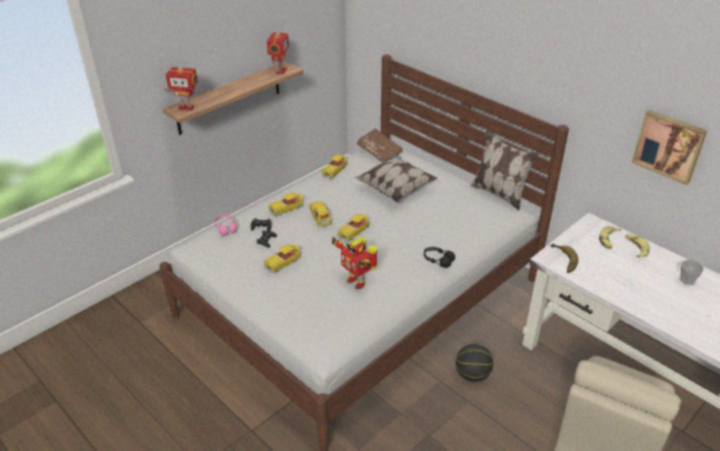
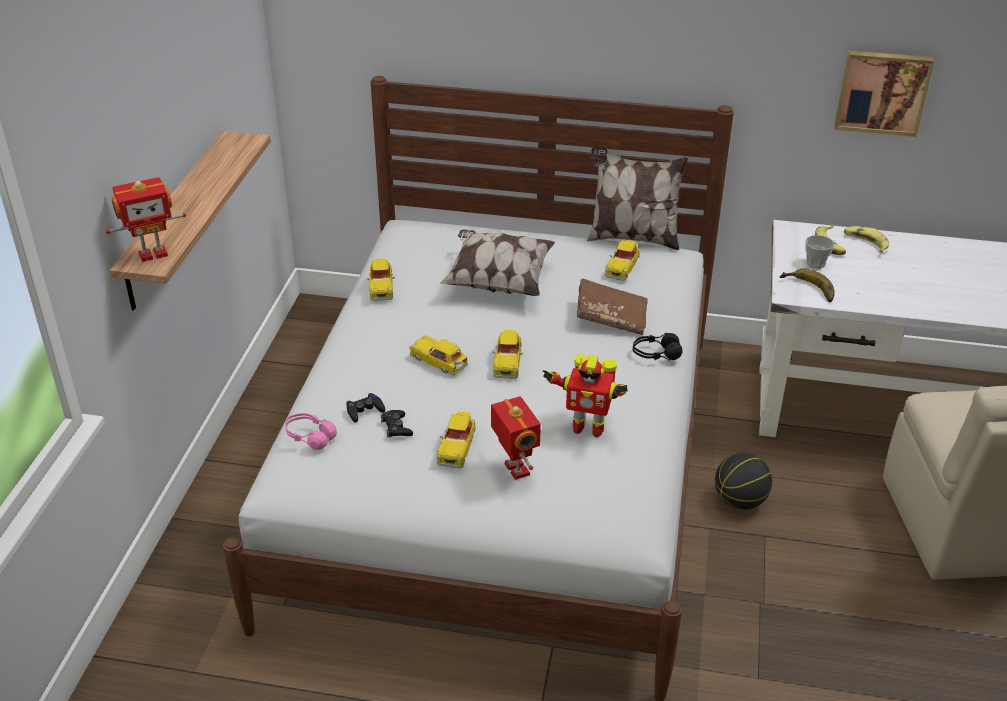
camera: 35 degrees left, 0 degrees up
(280, 71) = (236, 148): toy robot -> toy robot (515, 470)
(287, 208) = (373, 368): toy car -> toy car (622, 267)
(379, 152) = (416, 237): brown book -> brown book (611, 318)
(687, 280) = (950, 259): cup -> cup (815, 263)

